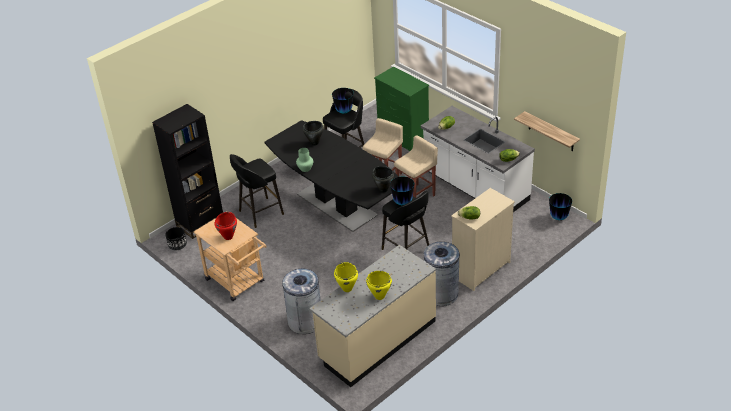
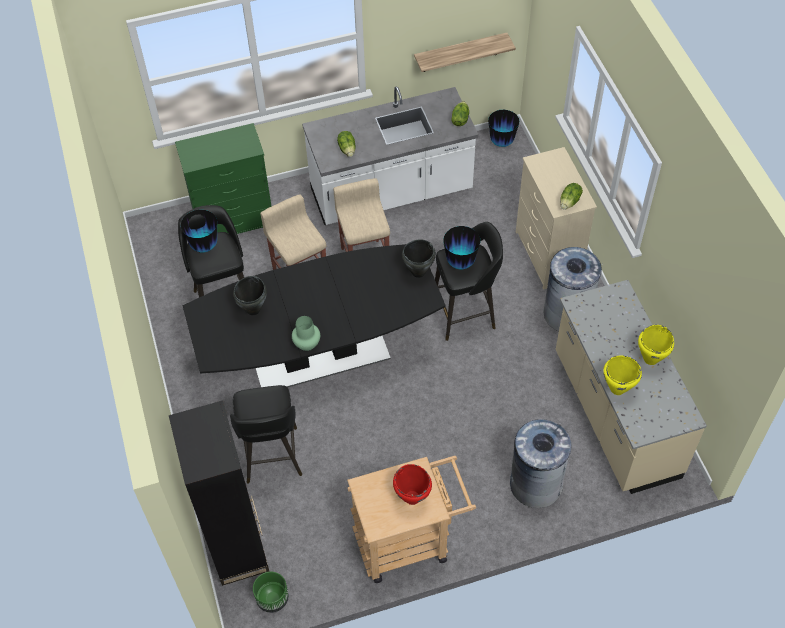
camera: 65 degrees left, 15 degrees up
(177, 246) = (272, 598): black planter -> green planter

